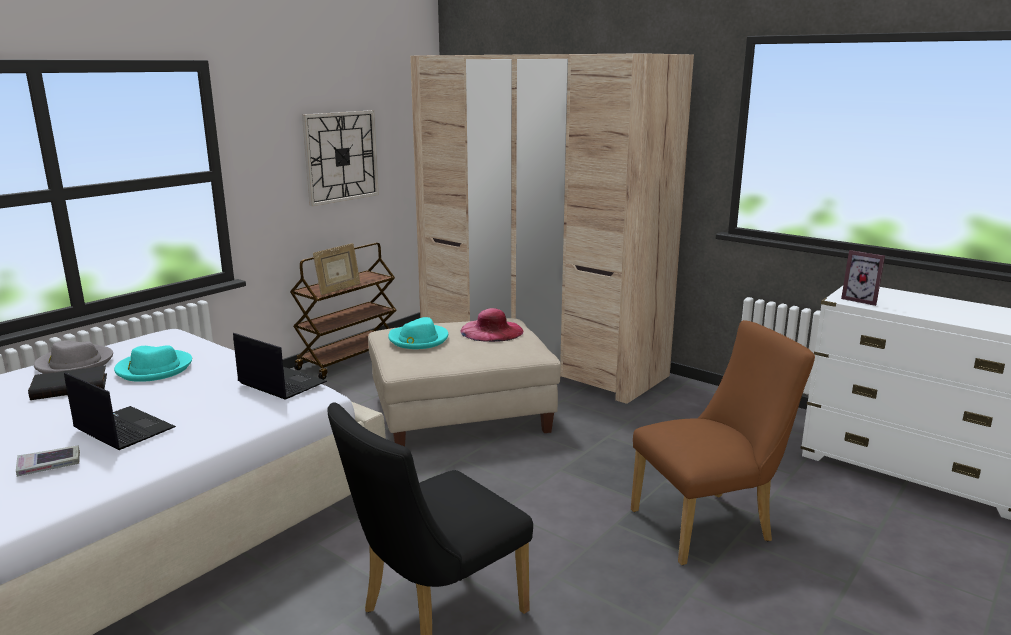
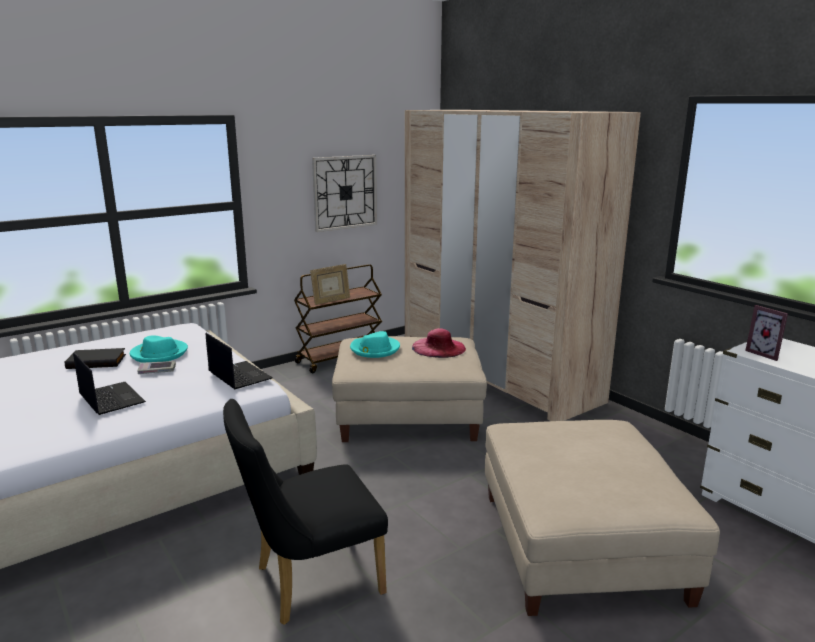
camera: 15 degrees right, 0 degrees up
(49, 465) = (49, 420): book -> book (157, 370)
(75, 363) = (110, 344): grey hat -> none
(709, 525) = (580, 545): brown chair -> beige ottoman

